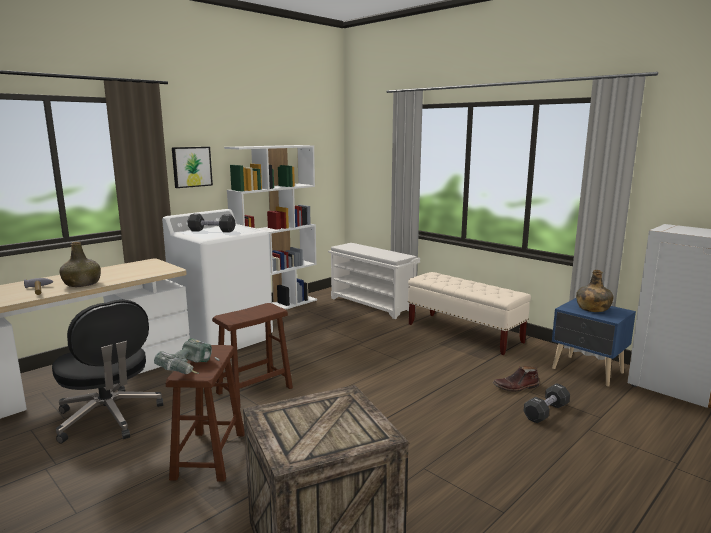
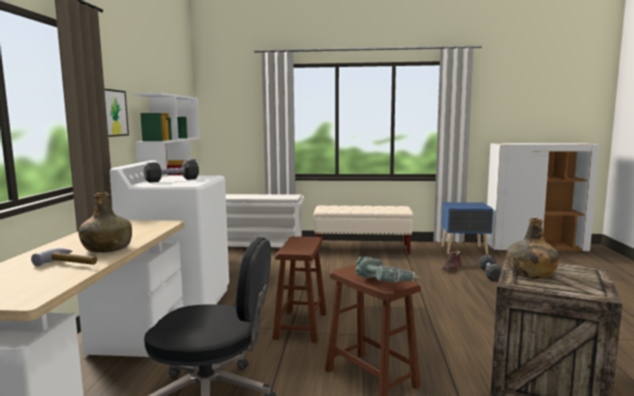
camera: 40 degrees left, 5 degrees down
(592, 309) = (464, 205): green bottle -> green bottle (530, 273)

